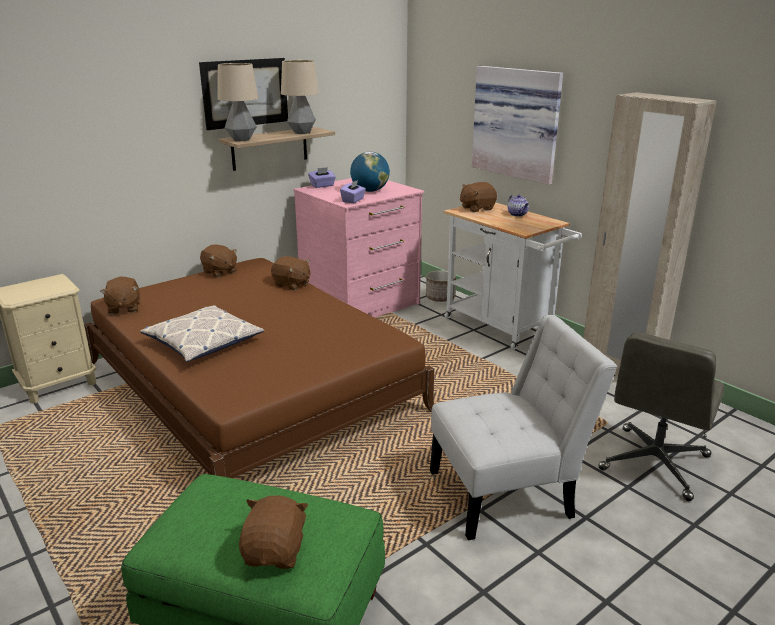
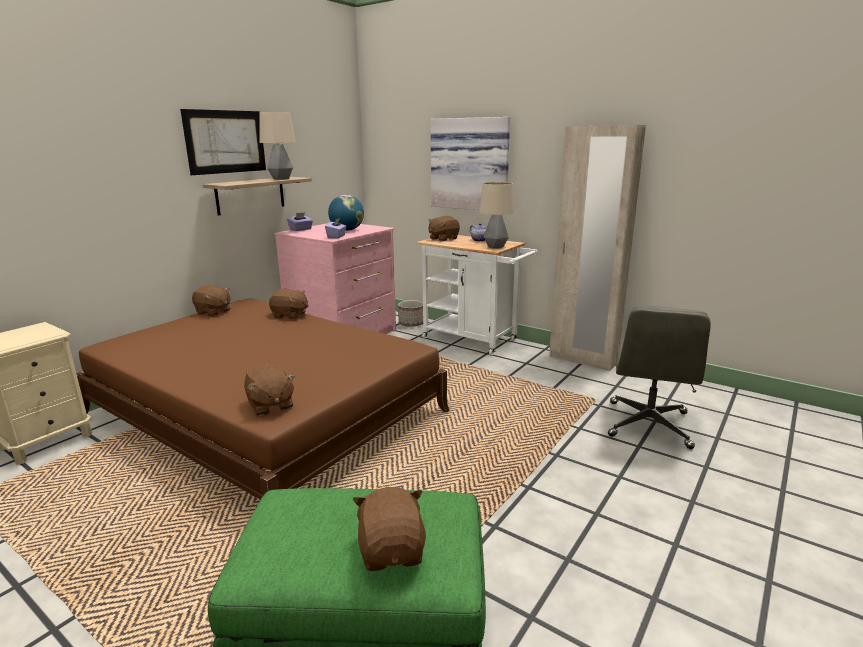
camera: 15 degrees left, 5 degrees down
(123, 308) = (120, 351): brown plush toy -> brown plush toy (270, 405)
(203, 341) = (221, 369): pillow -> none
(242, 139) = (227, 183): table lamp -> table lamp (495, 247)
(507, 492) = (544, 467): white chair -> none

